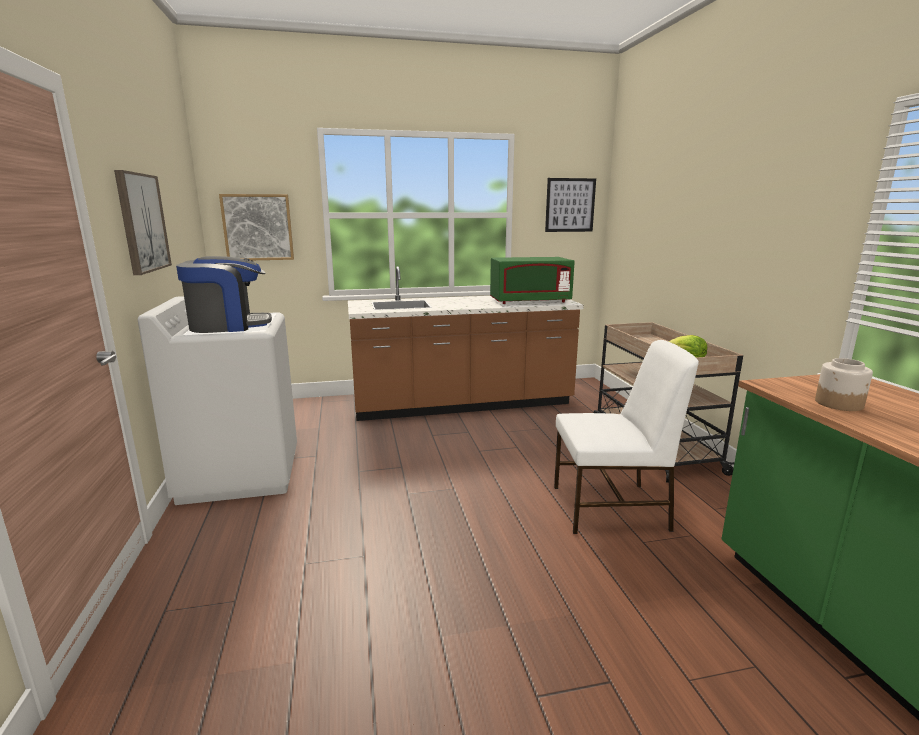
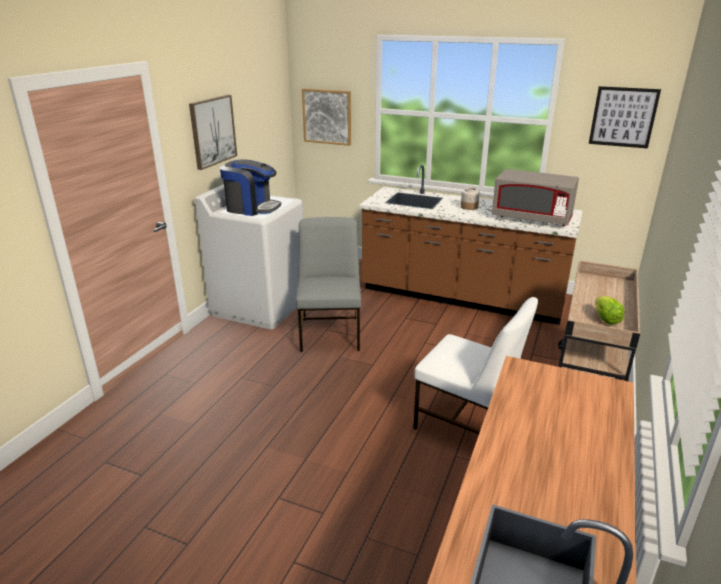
camera: 35 degrees right, 10 degrees up
(368, 473) = (331, 333): none -> grey chair
(530, 301) = (532, 218): green microwave -> grey microwave
(839, 404) = (530, 401): jar -> jar (469, 207)

